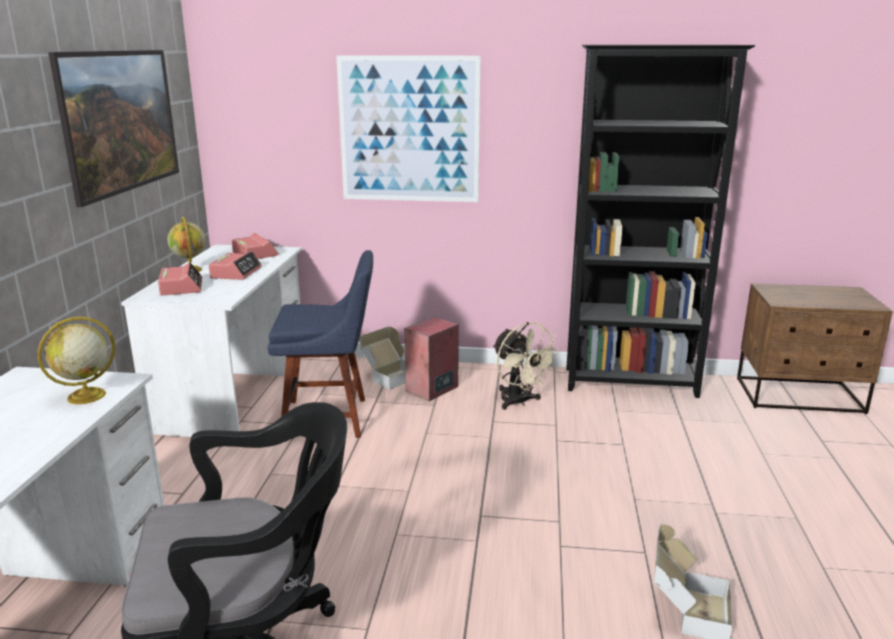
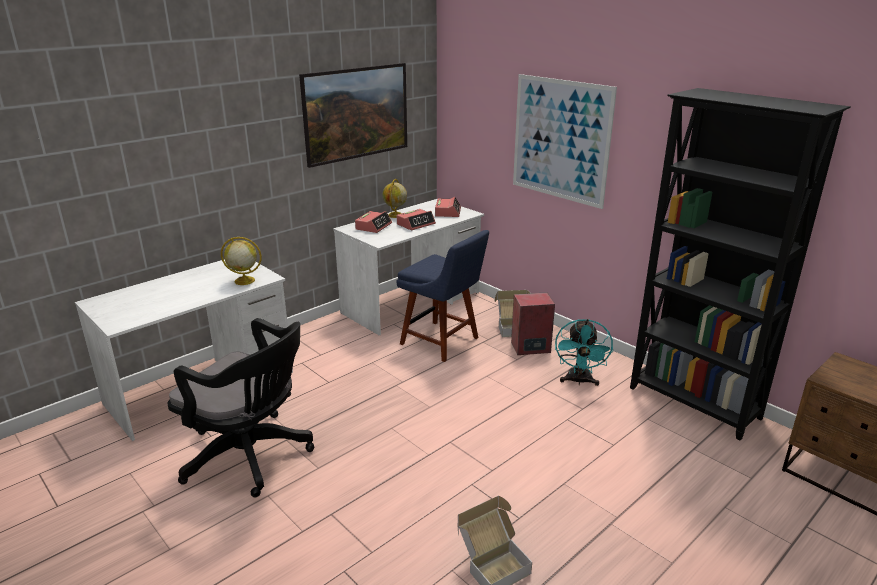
camera: 40 degrees right, 5 degrees up
(519, 402) = (579, 381): beige fan -> turquoise fan

